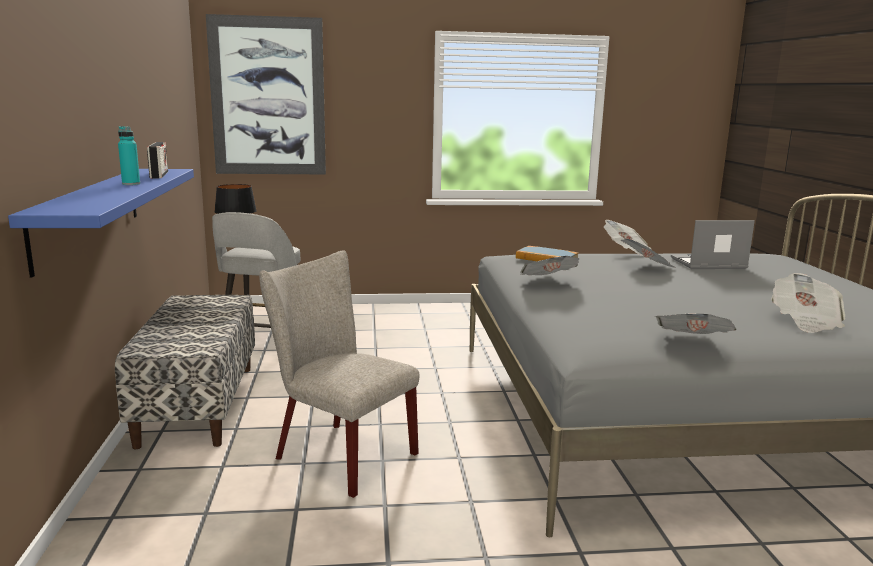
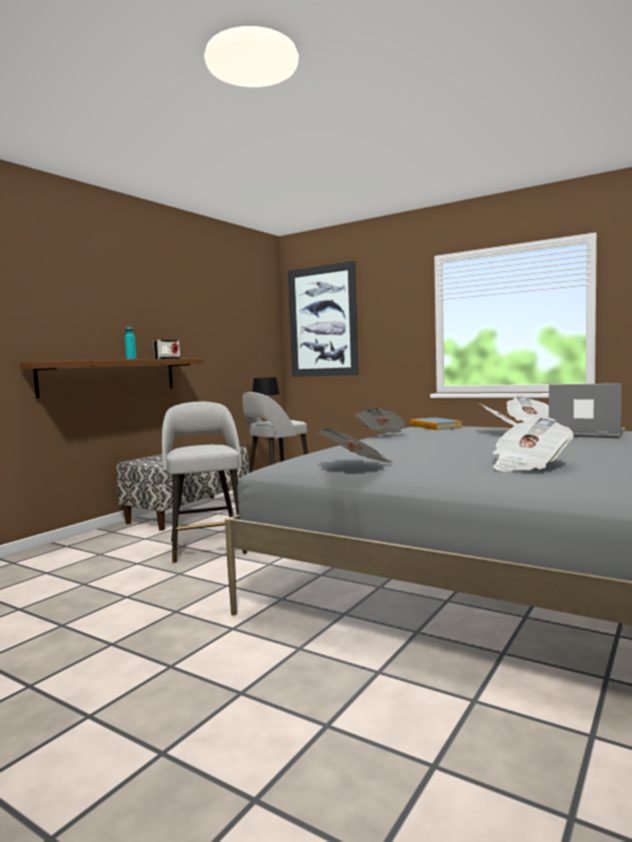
camera: 40 degrees right, 10 degrees down
(89, 214) = (110, 376): blue shelf -> brown shelf
(338, 454) = (207, 546): beige chair -> grey stool

